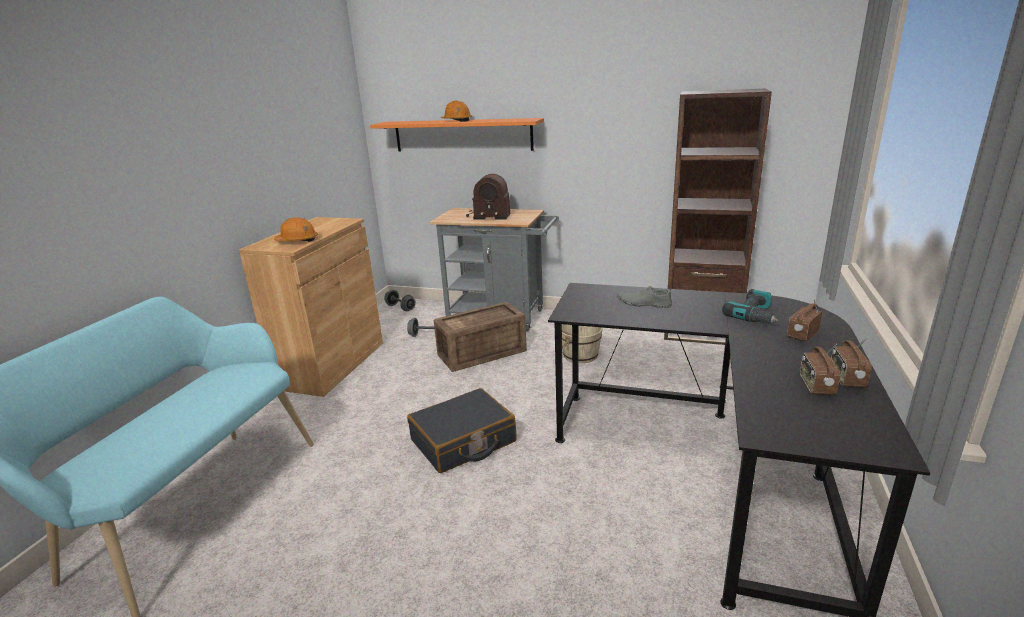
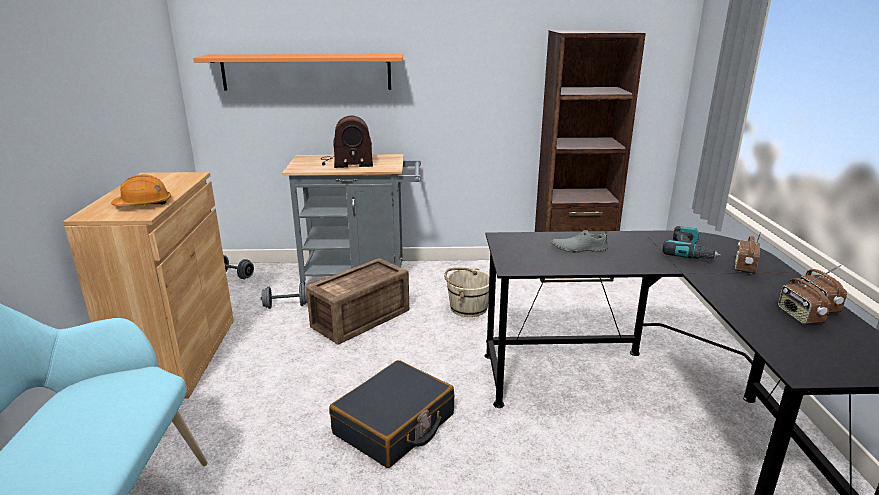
camera: 20 degrees left, 0 degrees up
(456, 121) = (304, 55): orange hard hat -> none

